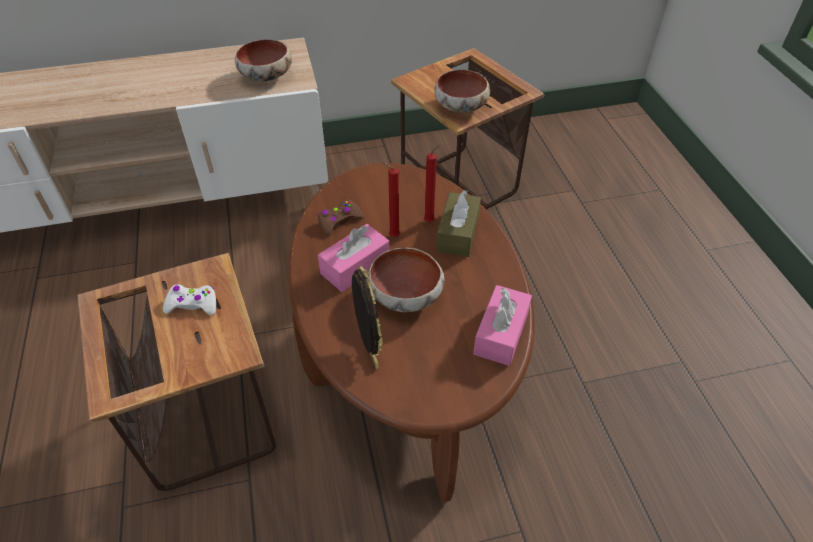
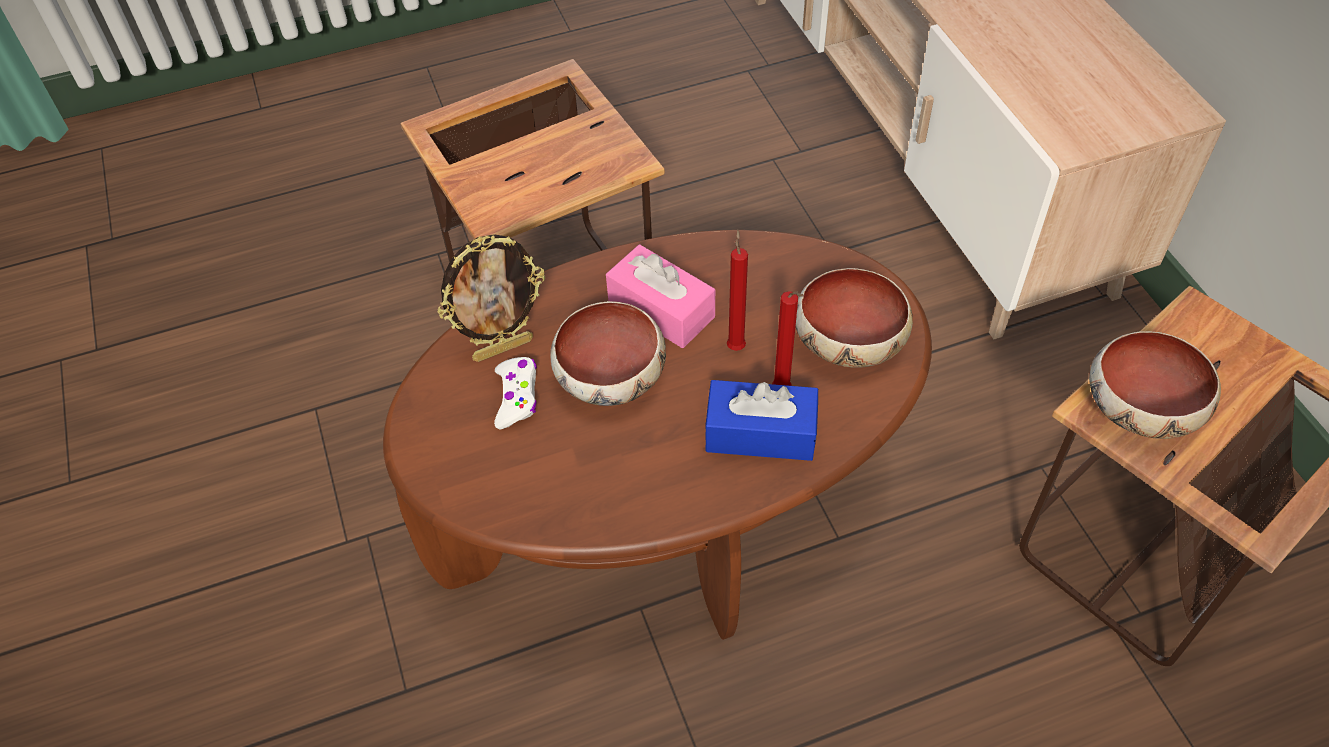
camera: 85 degrees right, 5 degrees up
(192, 304) = (566, 157): white game controller -> white game controller (517, 397)
(266, 77) = (1064, 100): bowl -> bowl (847, 342)
(339, 221) = (756, 275): brown game controller -> none
(458, 233) = (760, 433): brown tissue box -> blue tissue box
(501, 333) = (547, 505): pink tissue box -> none

